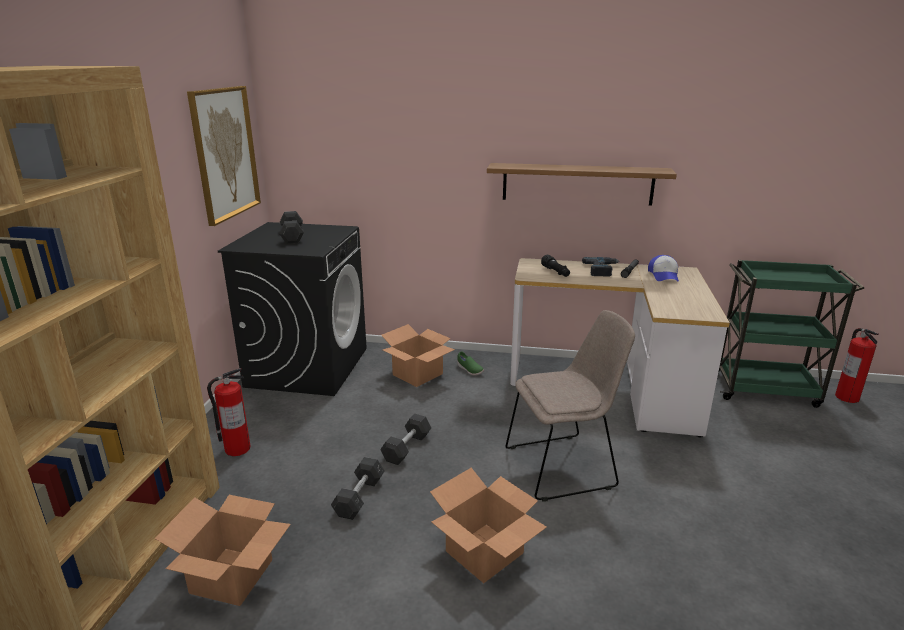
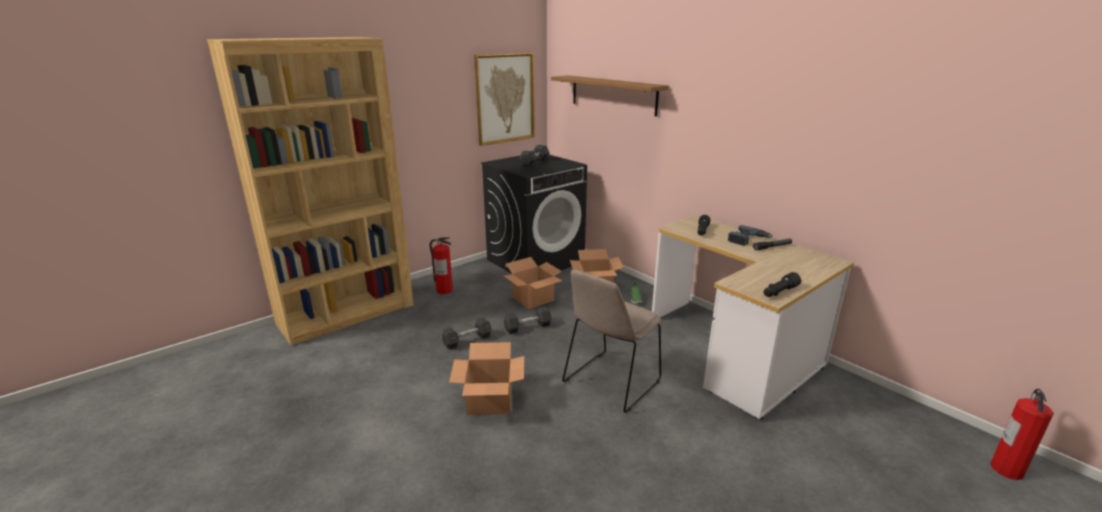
camera: 40 degrees right, 0 degrees up
(232, 575) = (369, 346): cardboard box -> cardboard box (533, 299)
(563, 466) = (610, 383): beige chair -> beige chair turned 105 degrees clockwise
(577, 184) = (749, 155): shelf -> shelf (613, 94)
(664, 275) = (799, 258): cap -> none
(706, 309) = (779, 292): none -> black flashlight
(766, 389) = (902, 418): green cart -> none

